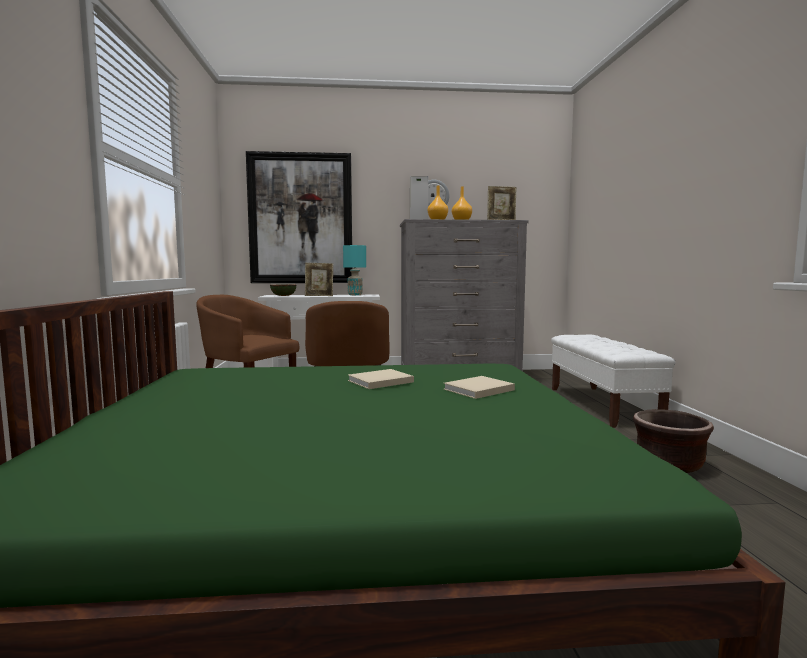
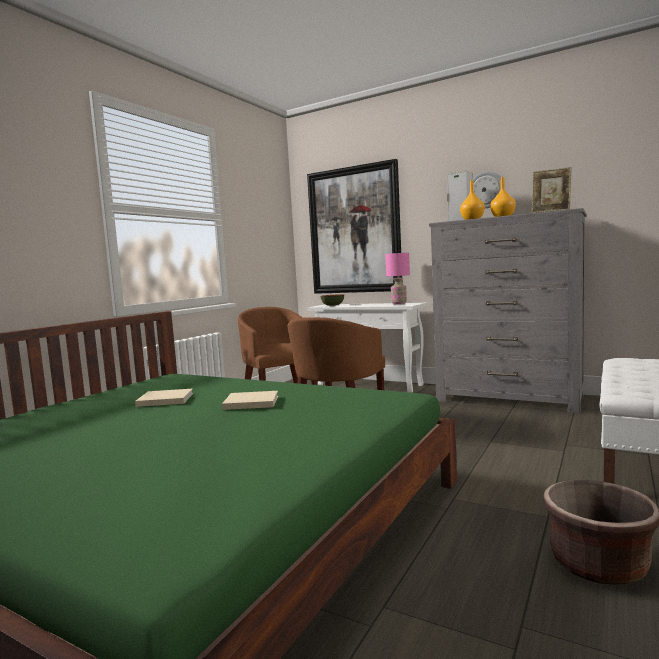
camera: 35 degrees right, 0 degrees up
(319, 296) = (361, 305): picture frame -> none
(354, 295) = (398, 303): turquoise table lamp -> pink table lamp
(477, 390) = (303, 424): beige book -> beige book (163, 400)

